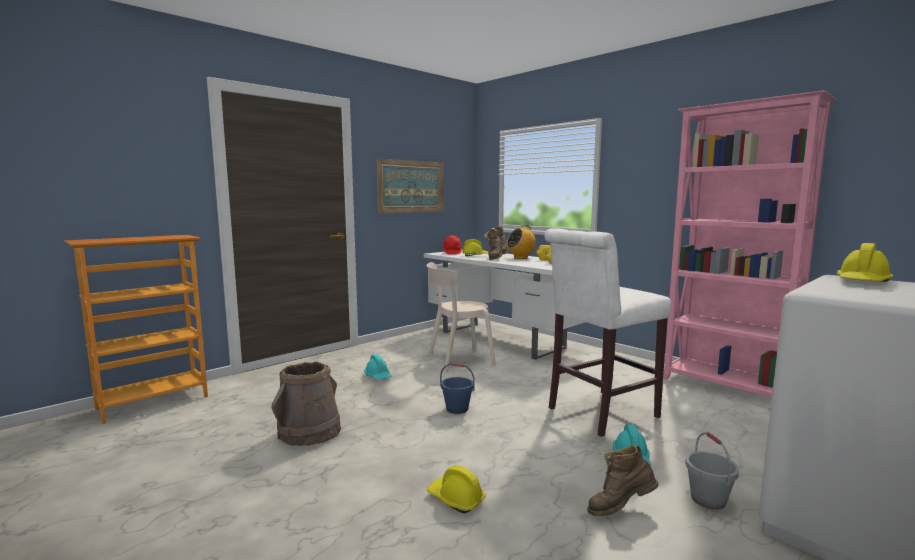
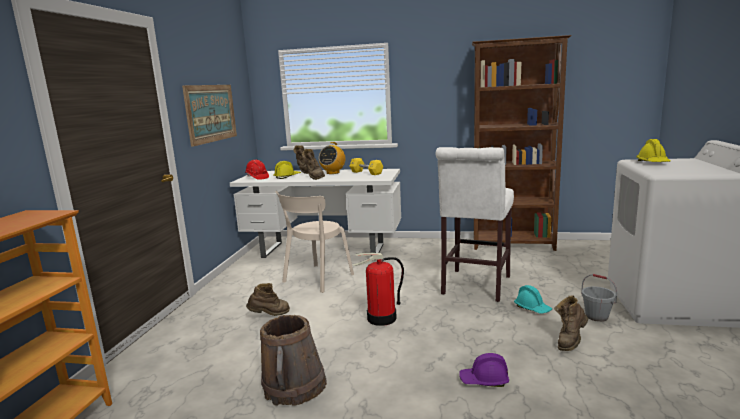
camera: 35 degrees left, 5 degrees up
(378, 376) = (270, 316): turquoise hard hat -> brown boot
(455, 499) = (484, 380): yellow hard hat -> purple hard hat
(457, 409) = (381, 318): blue bucket -> fire extinguisher
(726, 387) = (514, 245): pink bookcase -> brown bookcase

